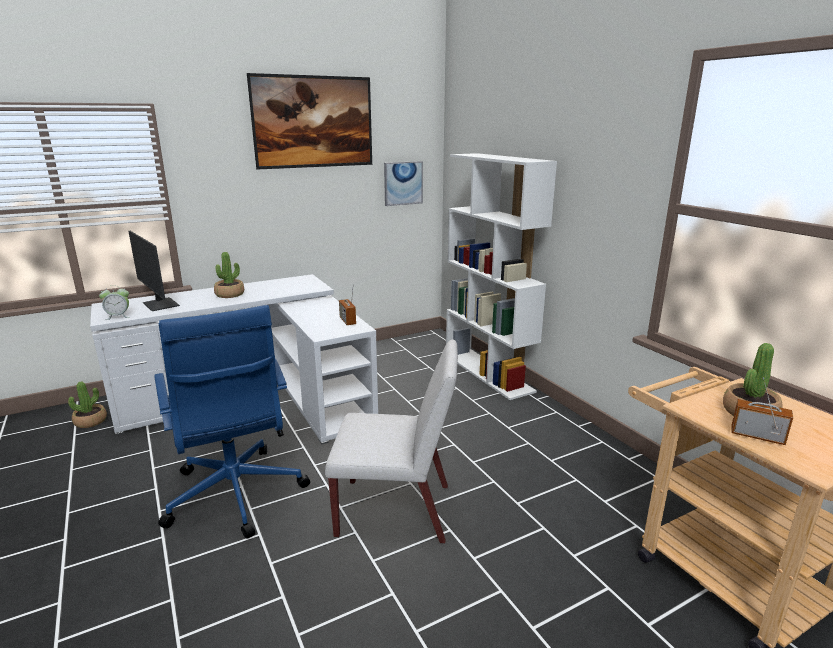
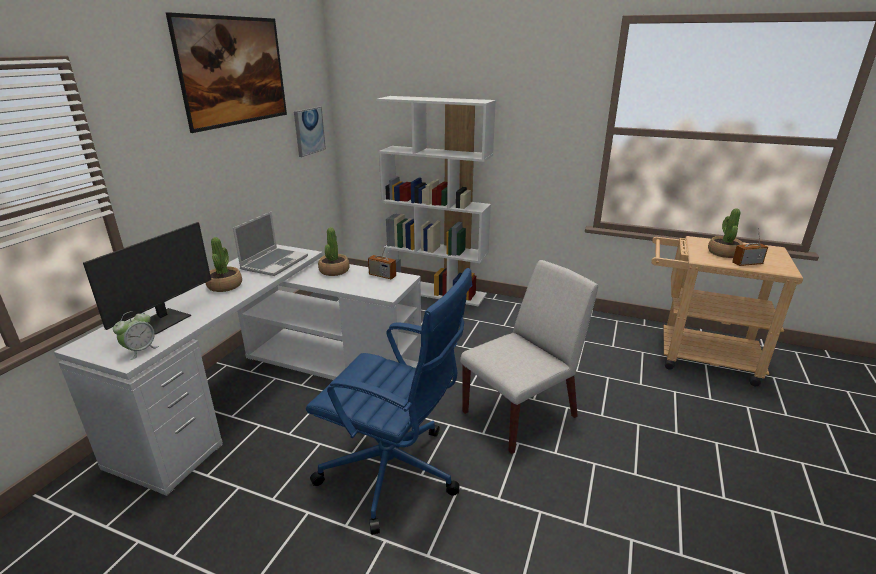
camera: 40 degrees left, 5 degrees up
(90, 421) = (102, 503): potted plant -> potted plant (334, 271)
(160, 304) = (163, 321): monitor -> monitor turned 75 degrees counterclockwise
(287, 288) = (274, 263): none -> laptop

